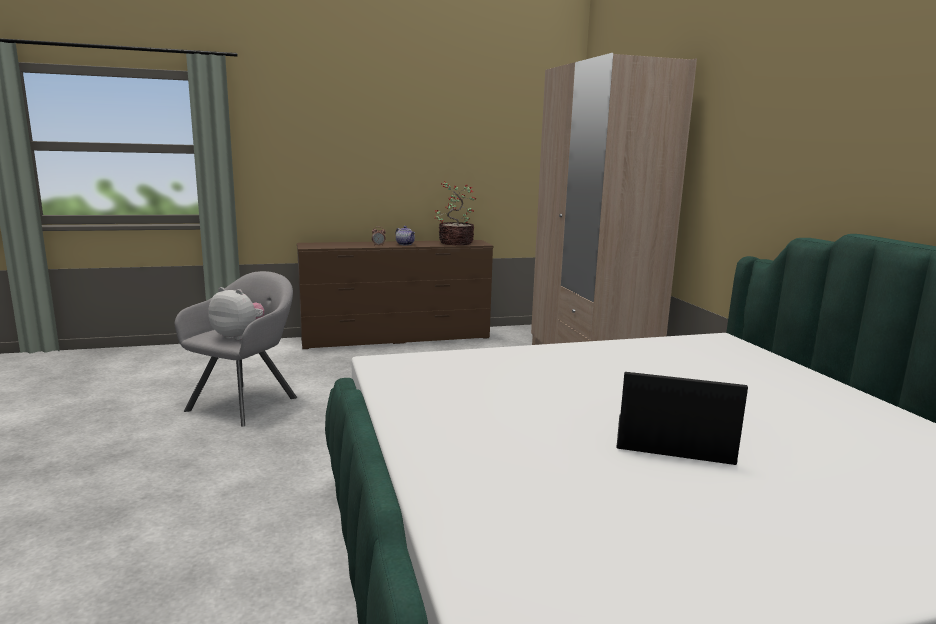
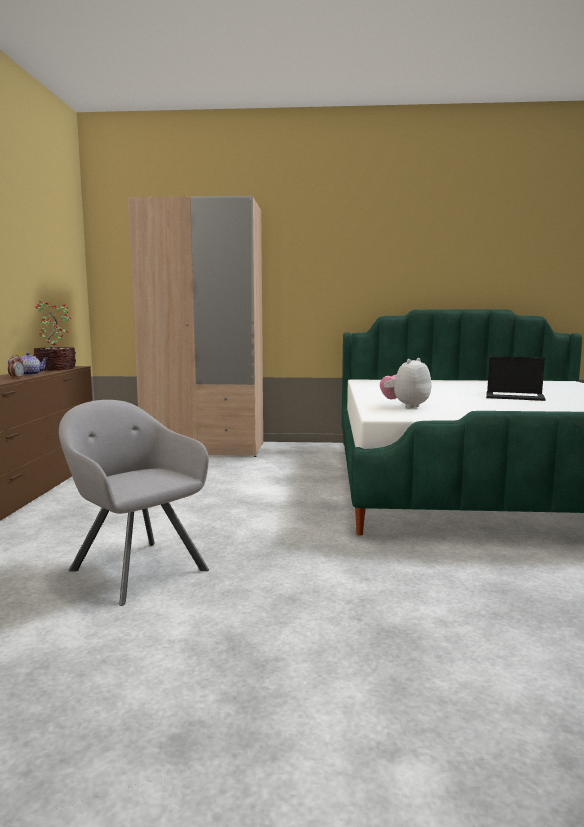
camera: 70 degrees left, 5 degrees down
(238, 336) = (150, 476): plush toy -> plush toy (405, 406)
(672, 441) = (515, 396): laptop -> laptop turned 105 degrees counterclockwise

